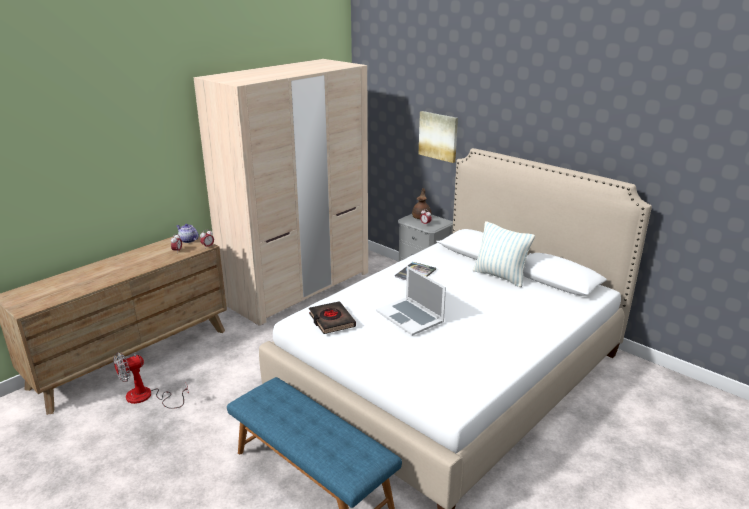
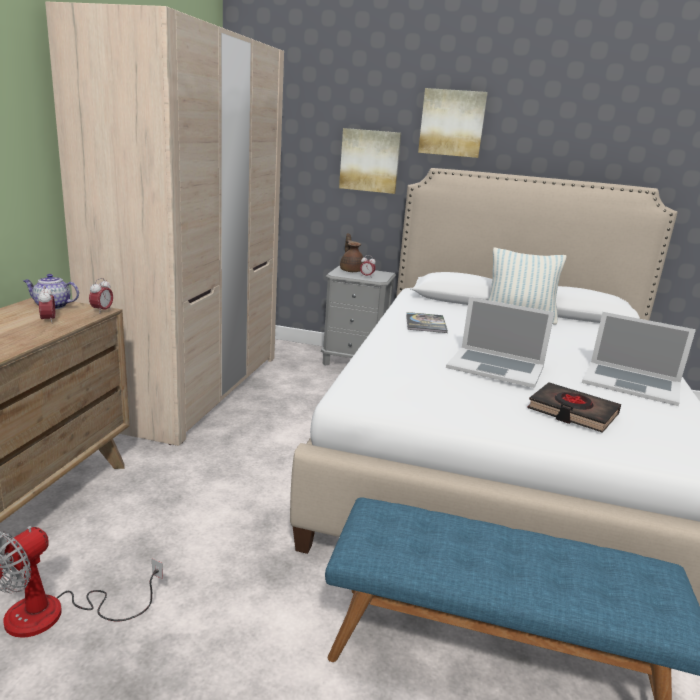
camera: 30 degrees left, 5 degrees down
(331, 320) = (406, 388): black book -> black book (572, 412)
(491, 114) = (452, 123): none -> picture
(493, 345) = (631, 383): none -> laptop

